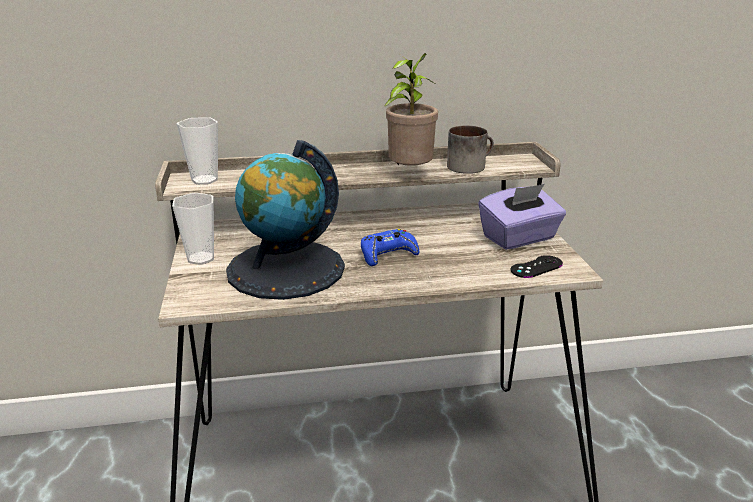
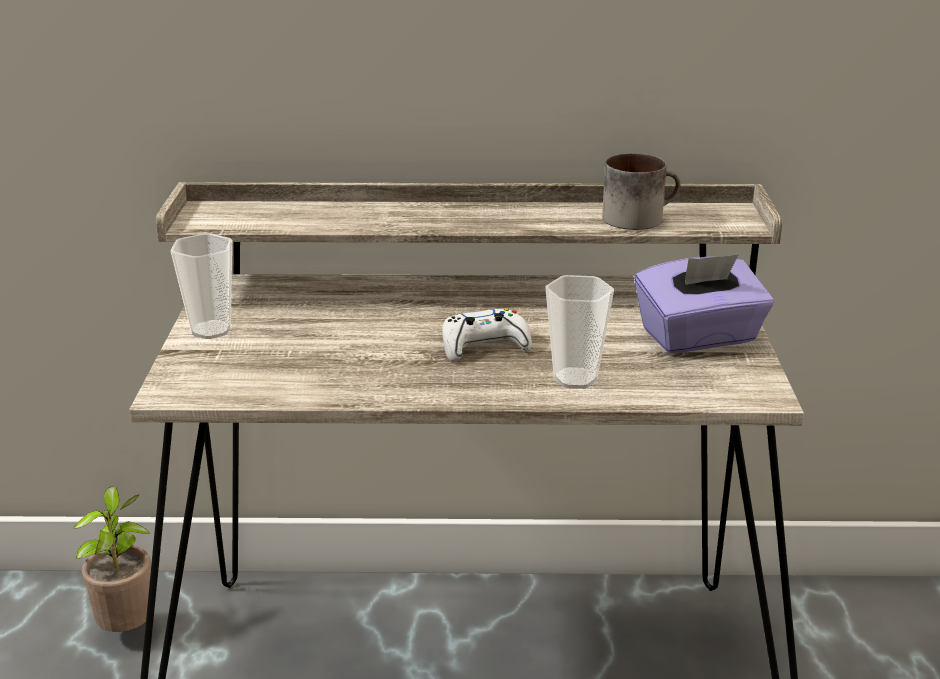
camera: 10 degrees right, 0 degrees up
(204, 180) = (231, 215): cup -> cup (575, 378)
(286, 269) = (326, 355): globe -> none
(387, 254) = (484, 346): blue game controller -> white game controller
(409, 174) = (538, 225): potted plant -> potted plant (128, 629)
(536, 267) = (705, 384): black game controller -> none

